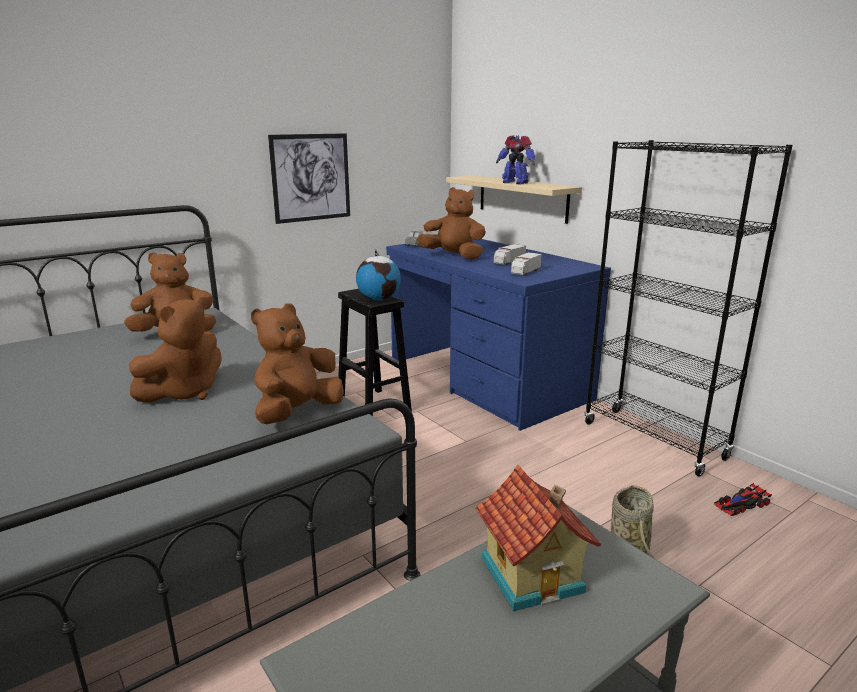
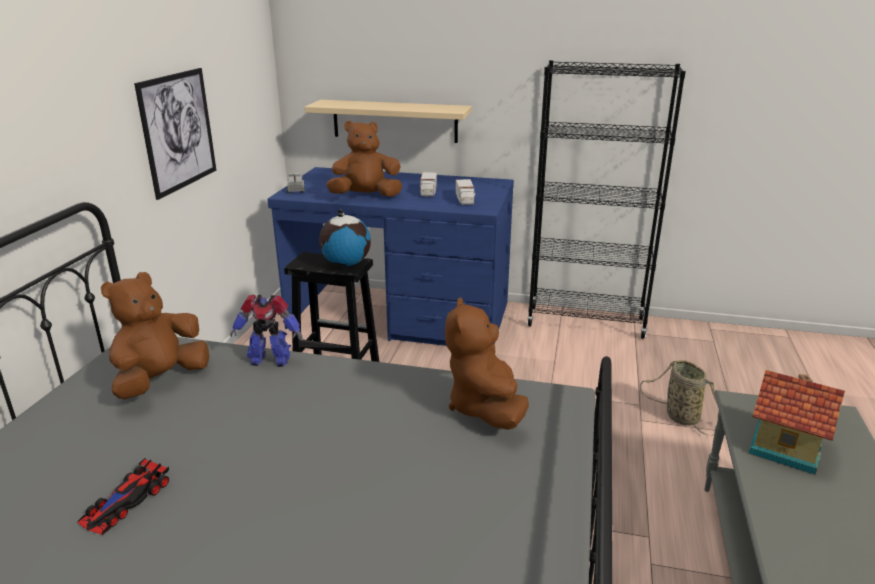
camera: 40 degrees left, 5 degrees up
(185, 392) = (337, 439): brown plush toy -> none
(515, 183) = (402, 107): toy robot -> toy robot (270, 359)
(741, 504) = (686, 348): toy car -> toy car (126, 501)

